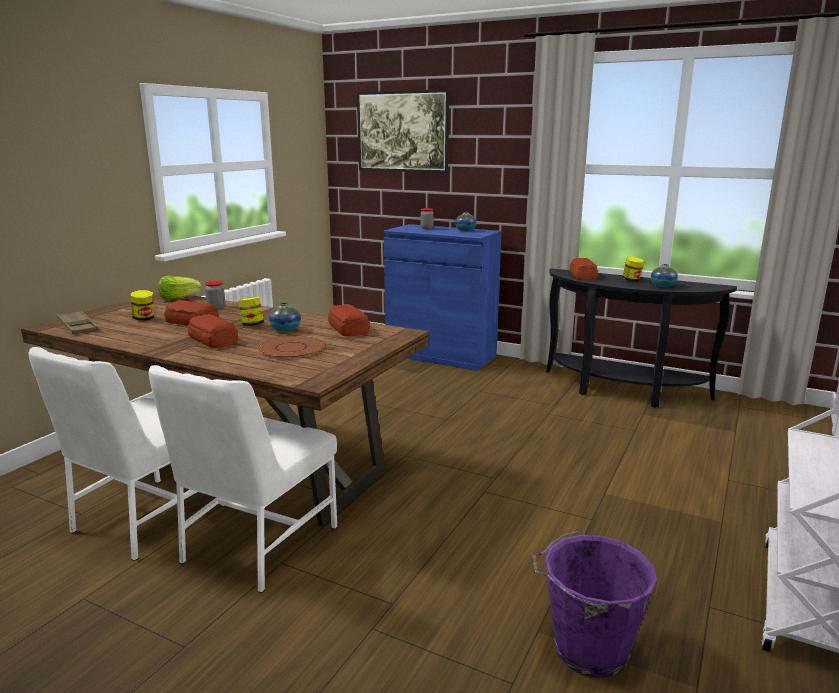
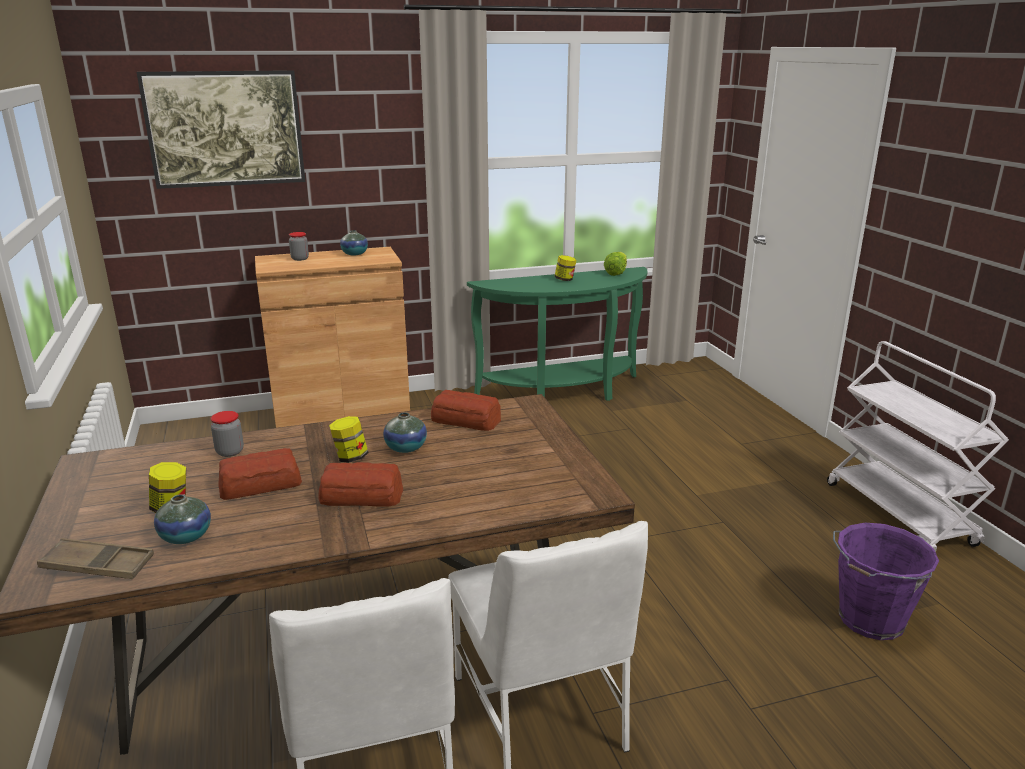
camera: 45 degrees left, 5 degrees up
(178, 298) = (126, 459): lettuce -> lettuce (616, 273)
(290, 348) = (476, 468): brown plate -> none
(441, 355) = (341, 415): blue cabinet -> brown cabinet
(582, 275) = (516, 284): bread -> none
(622, 391) = (564, 394): black console table -> green console table
(663, 286) = (600, 280): vase -> vase (186, 536)

